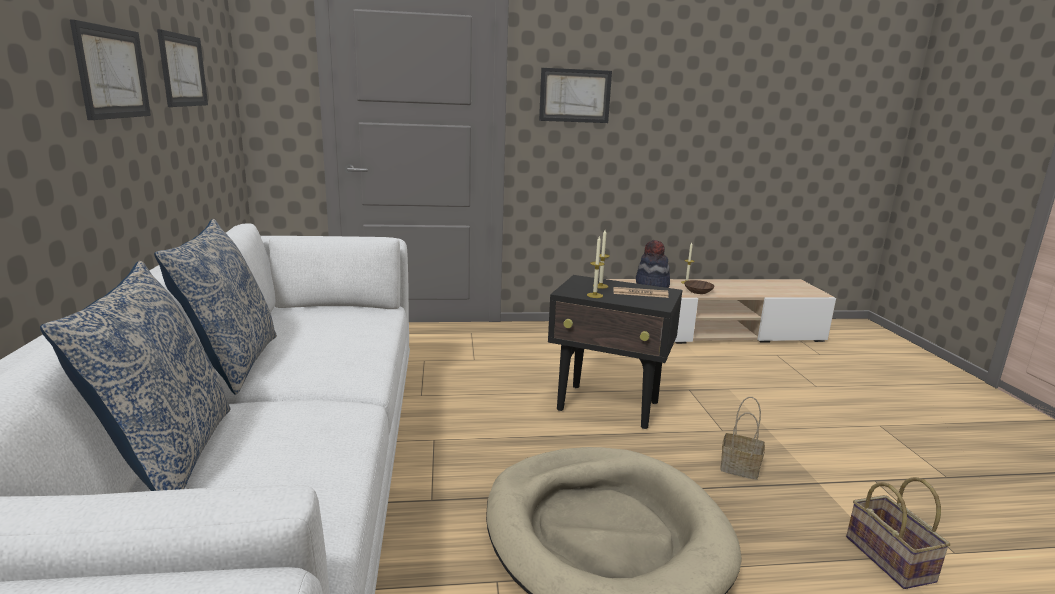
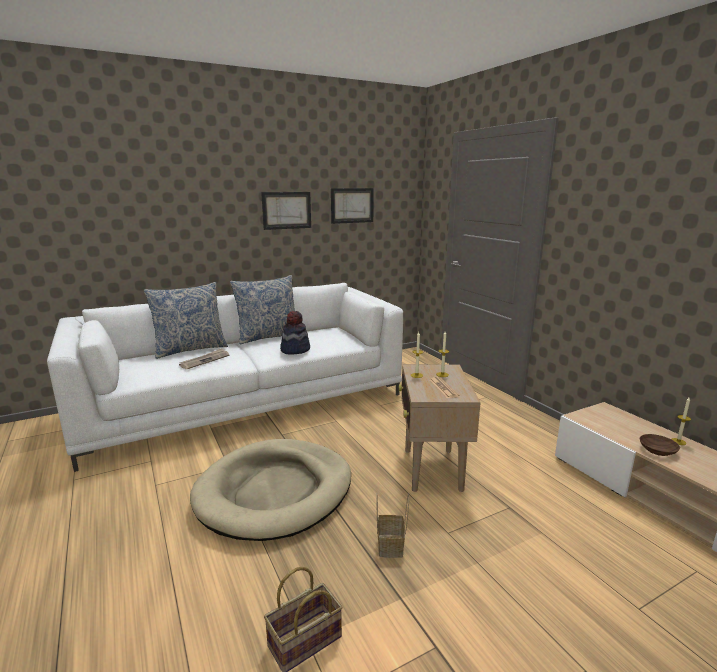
camera: 70 degrees right, 0 degrees up
(292, 442) = (205, 360): none -> newspaper
(575, 95) = (597, 221): picture -> none
(609, 407) = (432, 470): black side table -> beige side table
(652, 285) = (628, 424): hat -> hat (295, 350)

